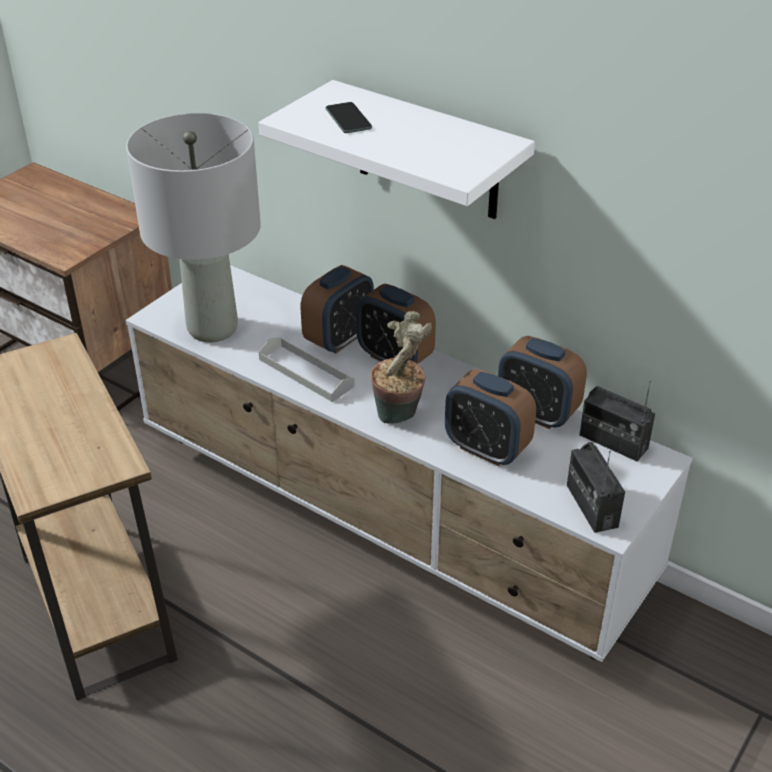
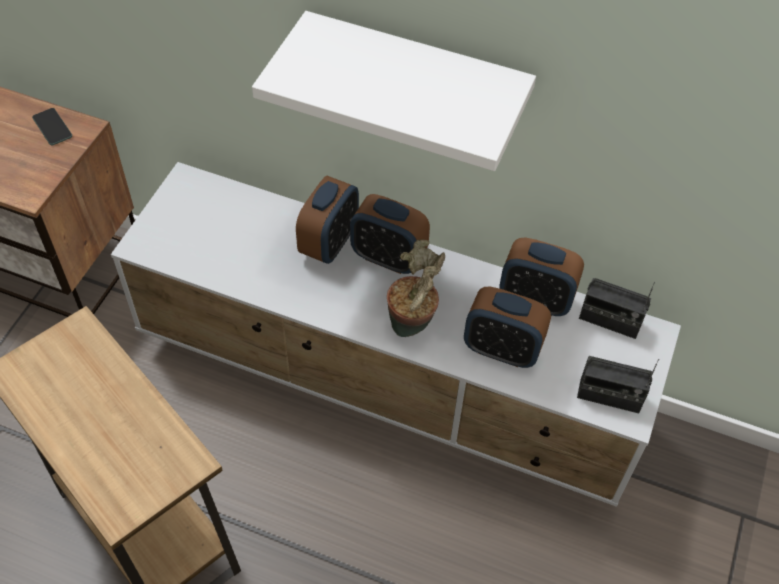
camera: 15 degrees left, 15 degrees up
(212, 328) = (201, 250): grey table lamp -> none
(306, 373) = (310, 290): grey tray -> none
(348, 119) = (343, 69): phone -> phone (52, 127)
(591, 506) = (609, 396): radio -> radio turned 45 degrees counterclockwise

